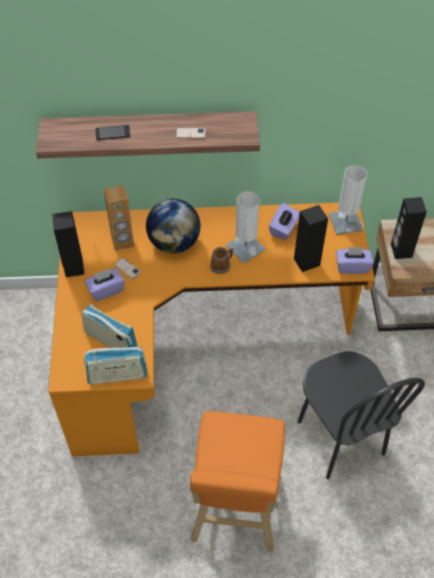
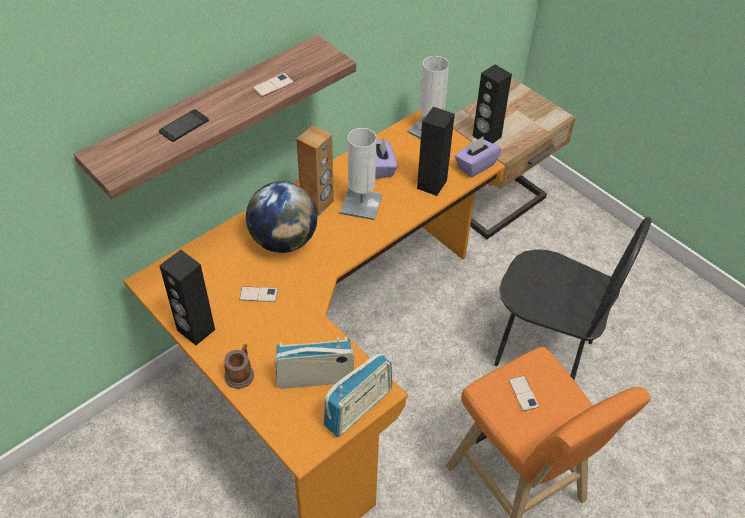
camera: 40 degrees left, 5 degrees down
(106, 290) = (257, 330): purple tissue box -> none
(123, 242) = (226, 271): brown speaker -> brown speaker (317, 204)
(222, 265) = (354, 233): mug -> mug (240, 373)
(235, 440) = (523, 393): none -> phone

